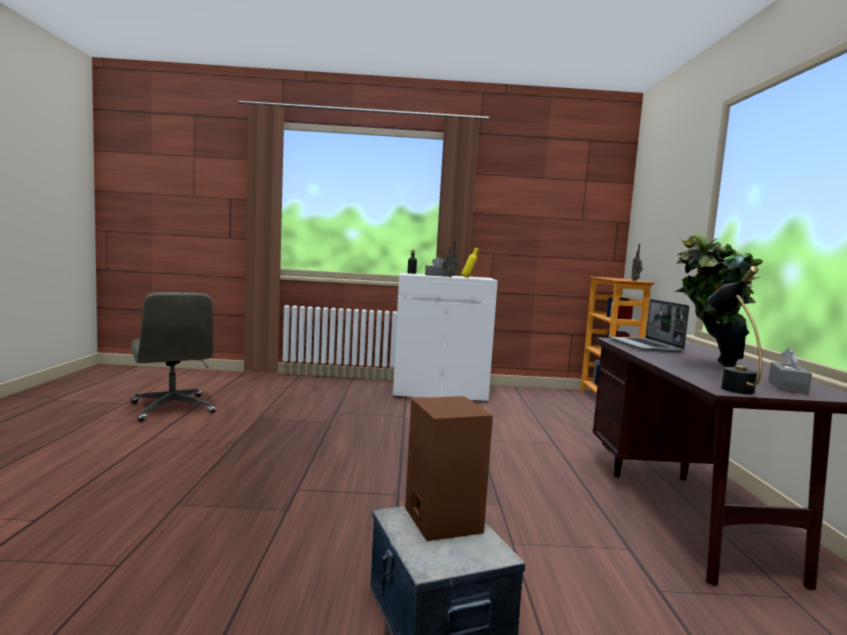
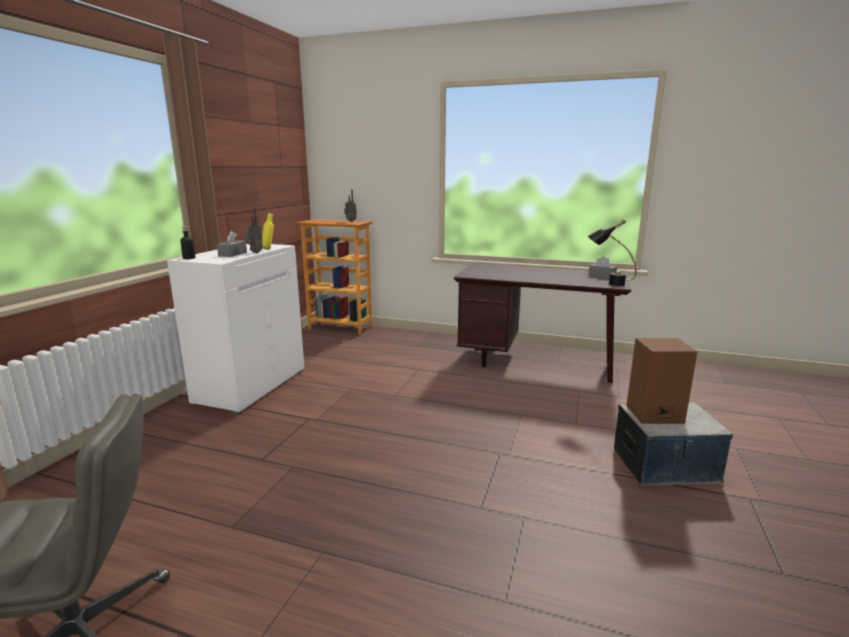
camera: 70 degrees left, 10 degrees up
(646, 346) = (490, 273): laptop -> none
(707, 367) = (557, 276): potted plant -> none

